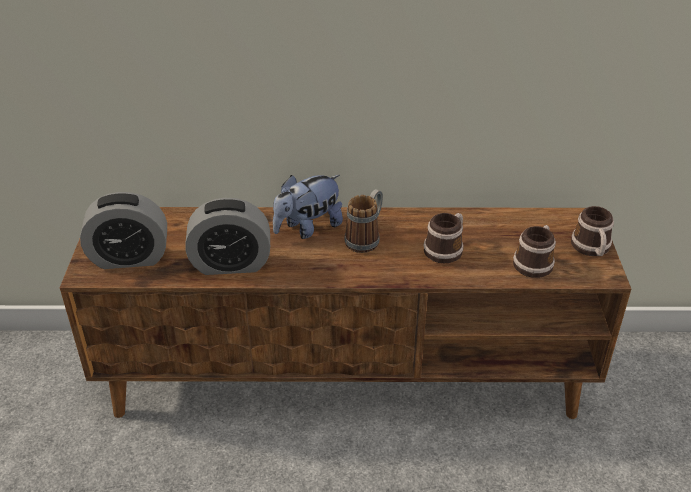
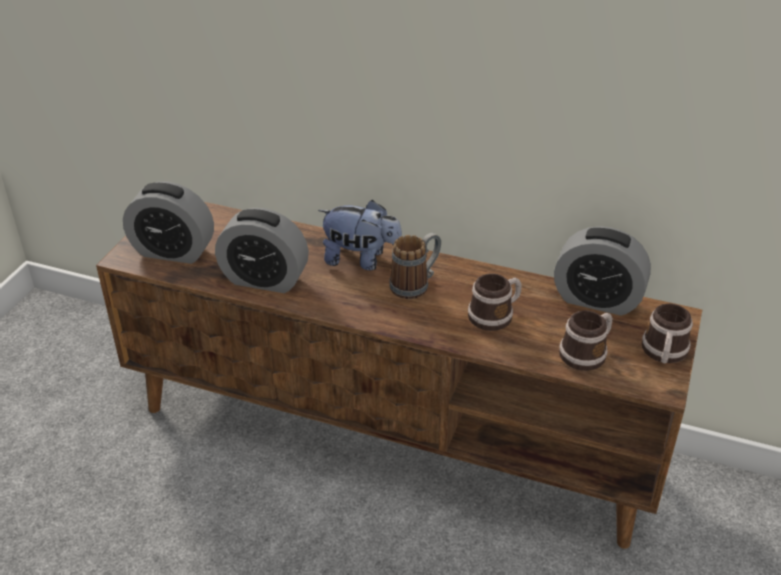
camera: 20 degrees right, 0 degrees up
(308, 228) = (362, 260): plush toy -> plush toy turned 150 degrees counterclockwise
(517, 218) = (597, 299): none -> alarm clock

